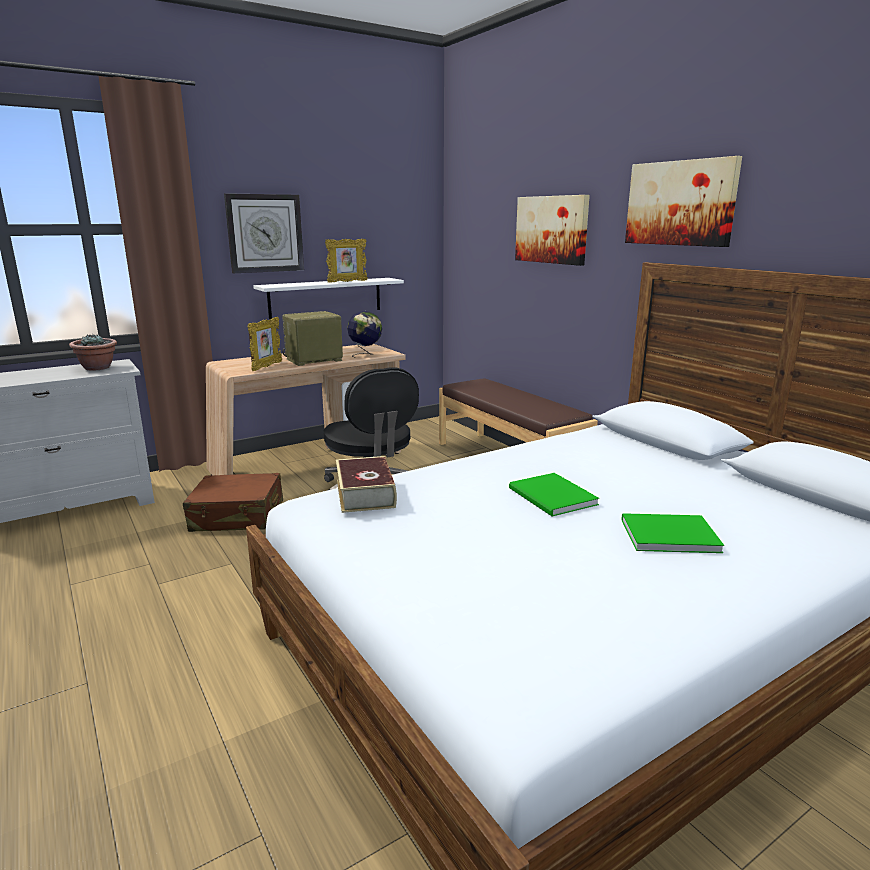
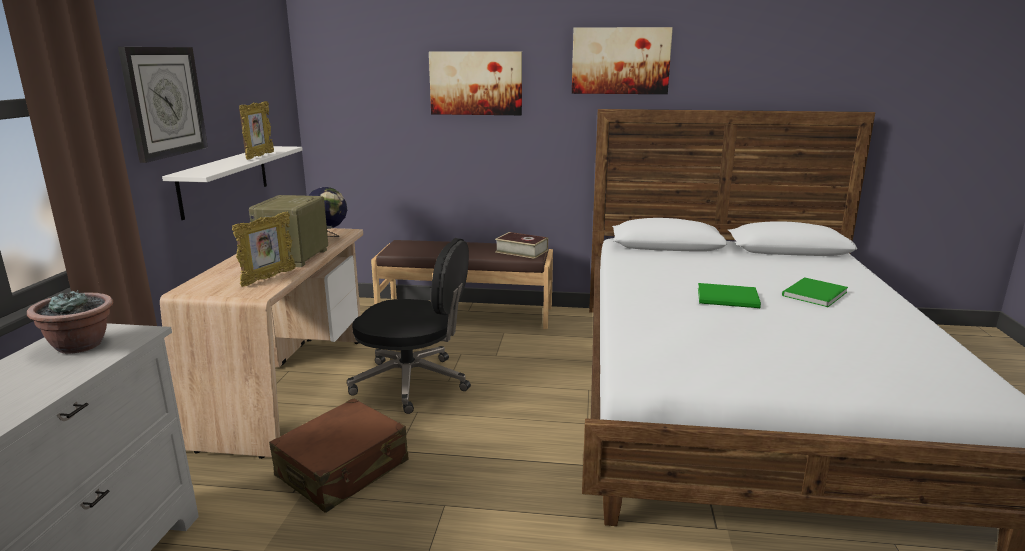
camera: 50 degrees left, 0 degrees up
(266, 367) = (268, 278): picture frame -> picture frame turned 60 degrees clockwise
(365, 493) = (656, 344): book -> book (521, 251)

